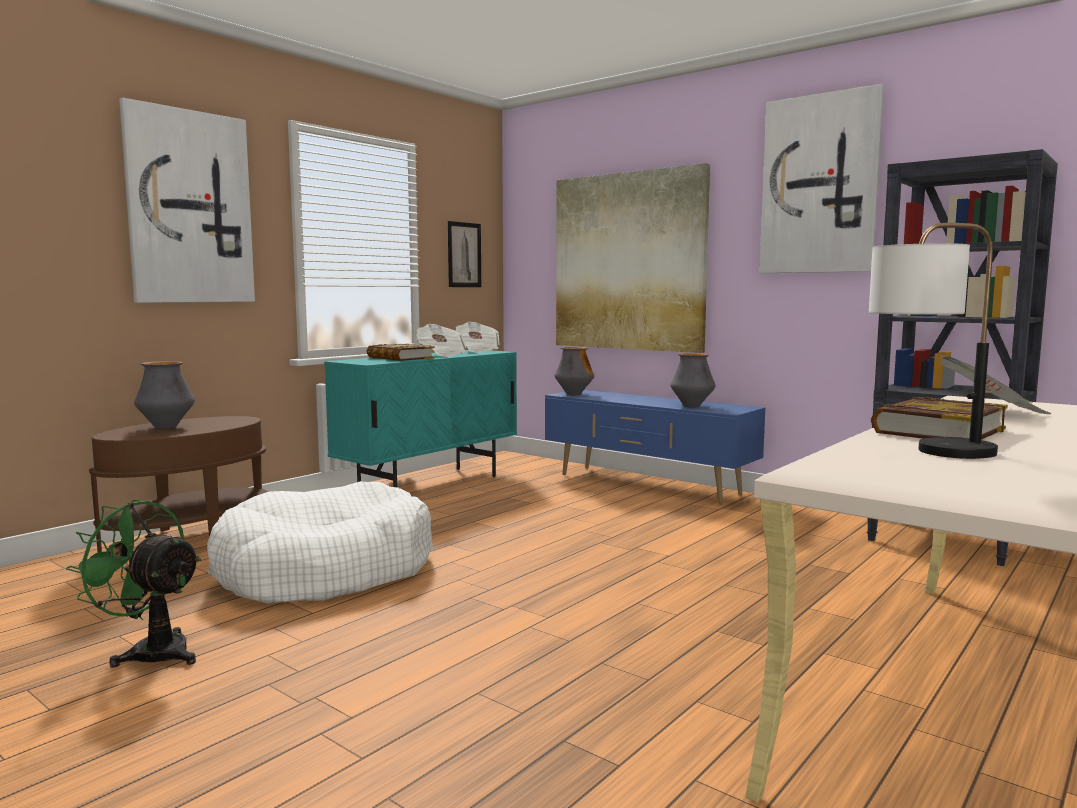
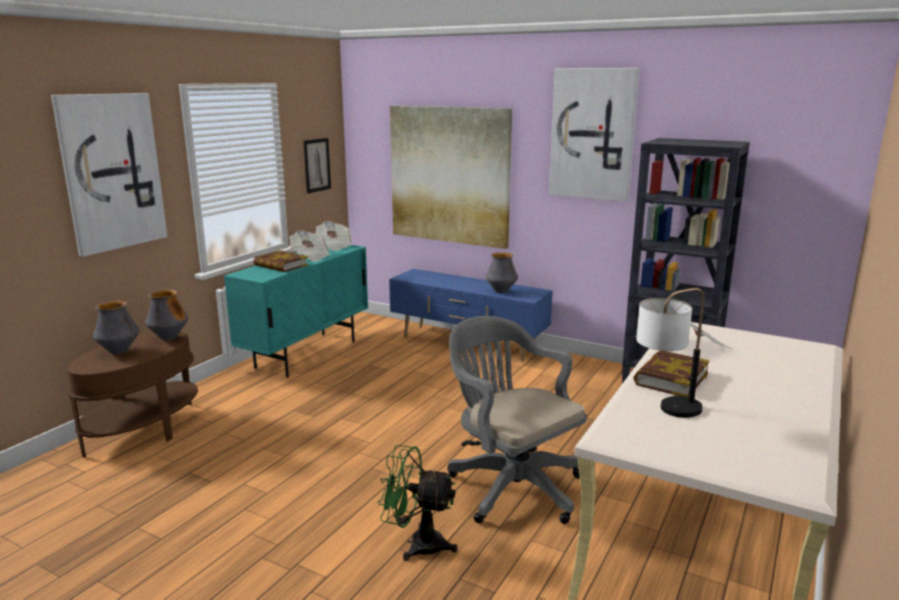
camera: 10 degrees left, 10 degrees up
(151, 651) = (168, 539): green fan -> green fan (417, 544)
(325, 570) = (260, 451): white dog bed -> none
(574, 394) = (411, 277): vase -> vase (169, 338)
(676, 631) = (510, 485): none -> grey office chair

